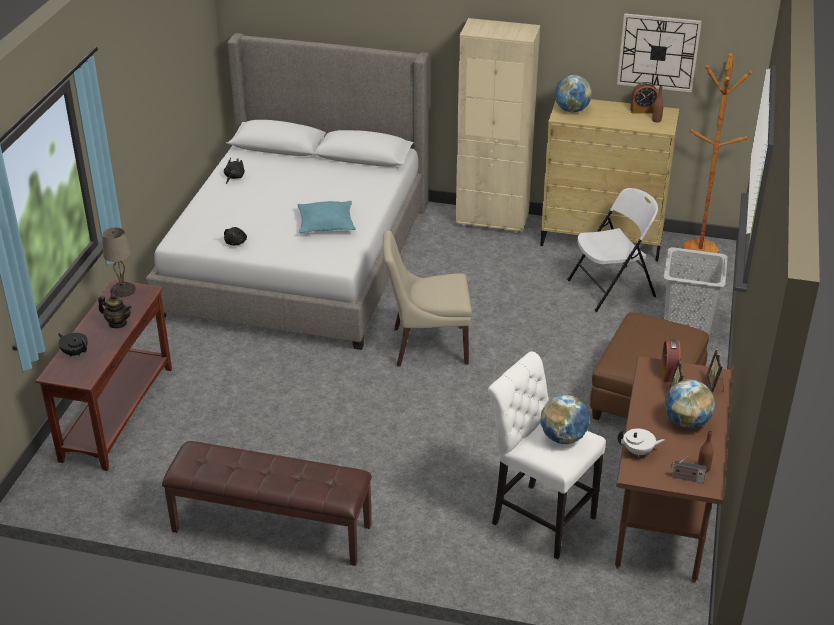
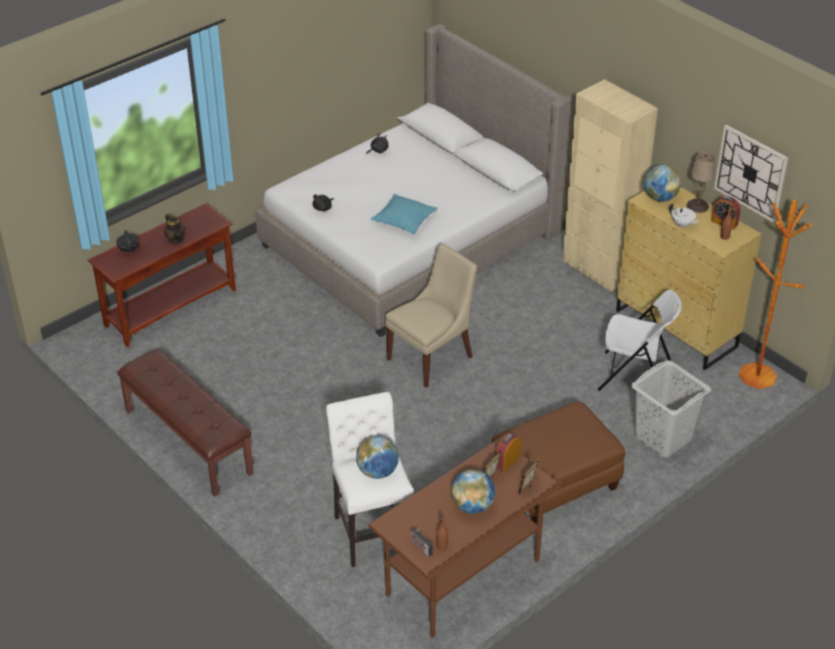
camera: 35 degrees right, 5 degrees up
(122, 289) = (204, 214): beige table lamp -> beige table lamp (697, 205)
(426, 346) = (432, 356): beige chair -> beige chair turned 105 degrees clockwise
(638, 451) = (410, 509): white teapot -> white teapot (682, 225)

